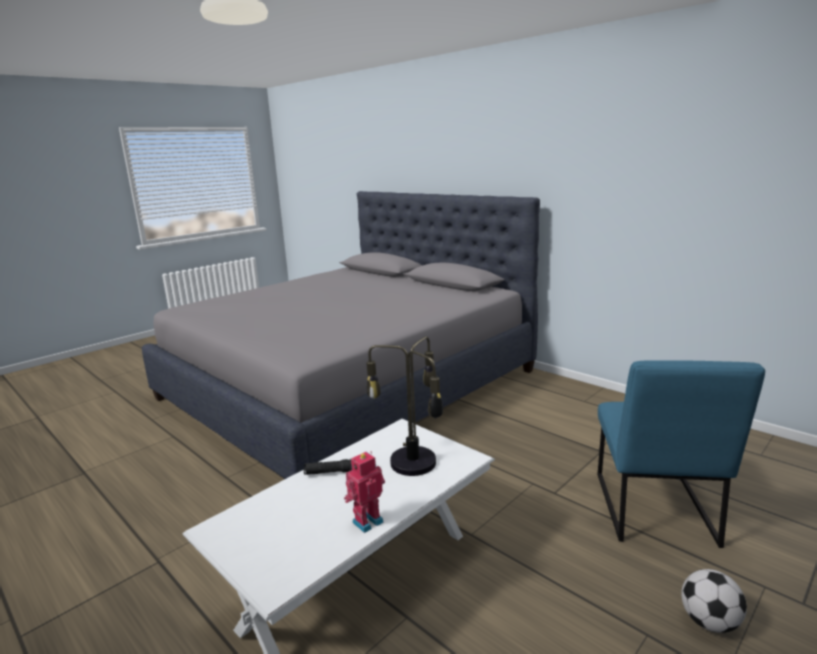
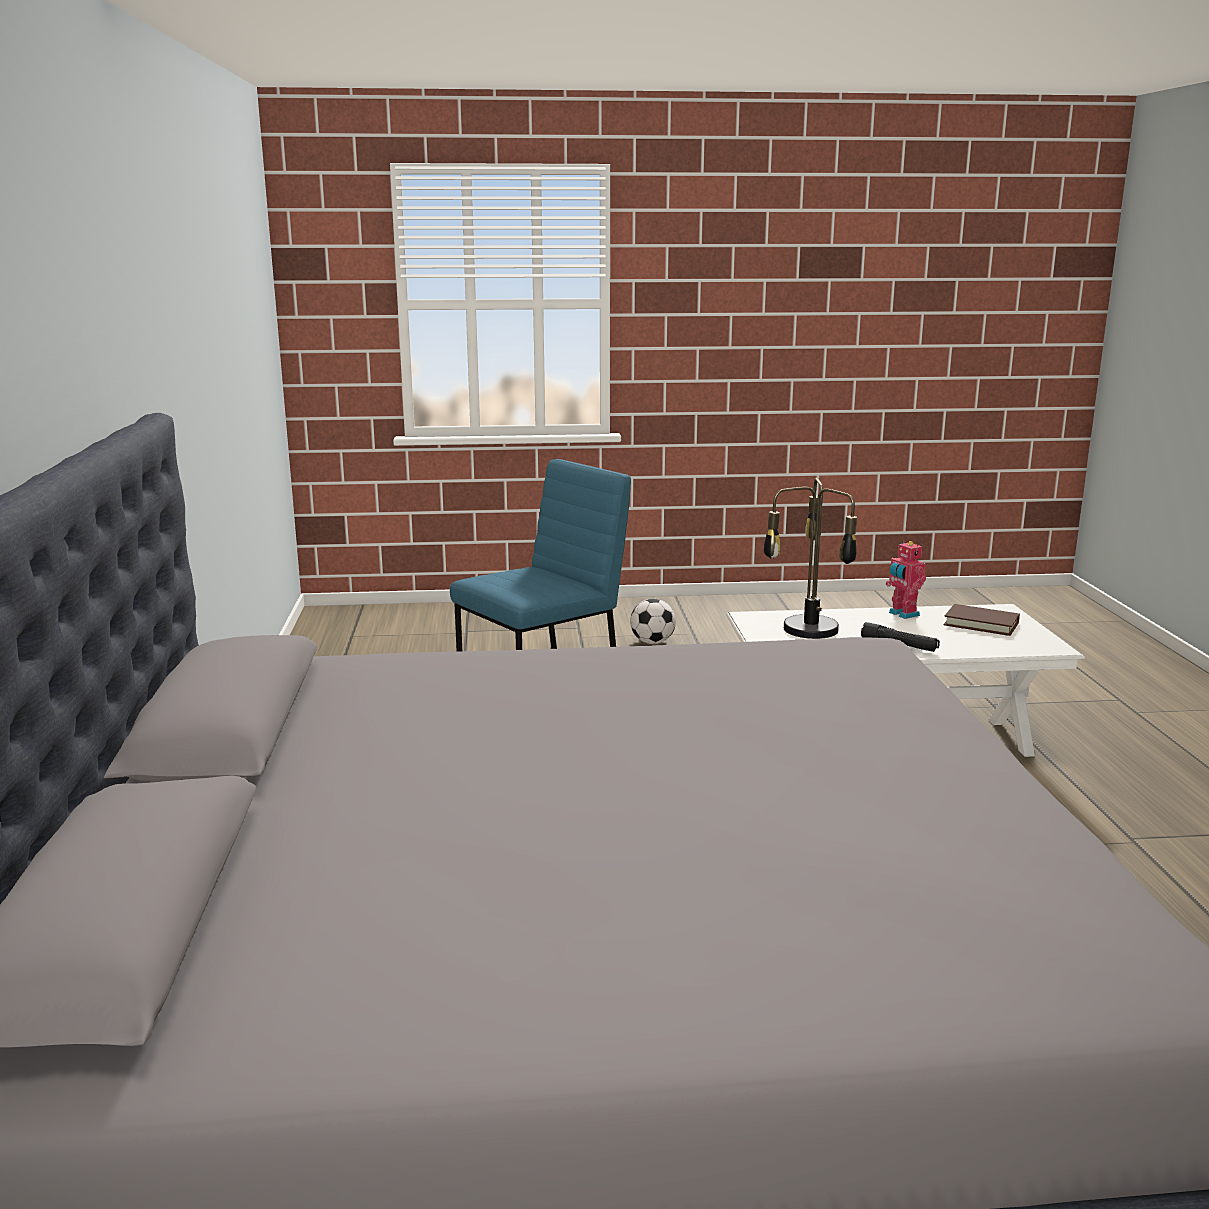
camera: 140 degrees left, 0 degrees up
(287, 540) = (981, 624): none -> brown book
(366, 521) = (902, 614): toy robot -> toy robot turned 60 degrees clockwise

